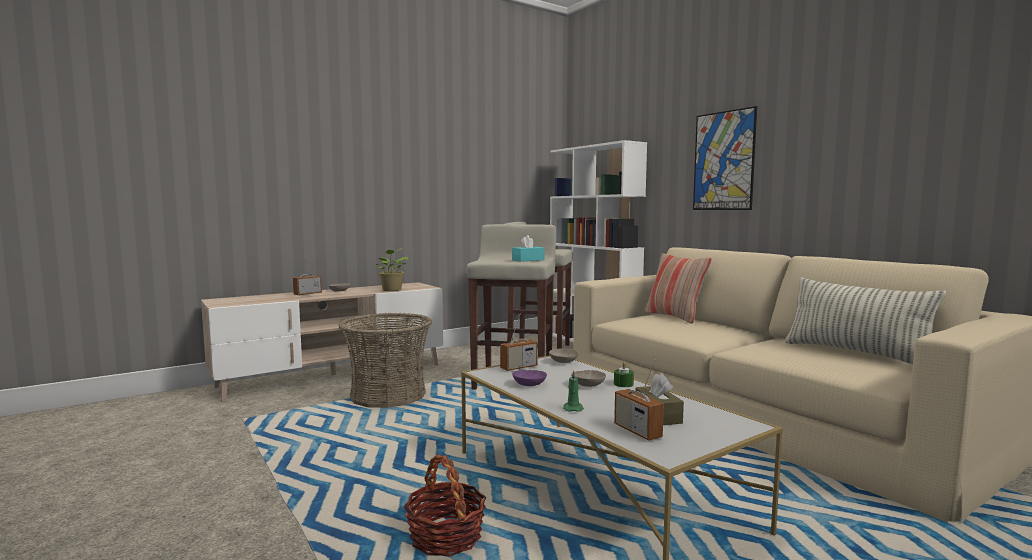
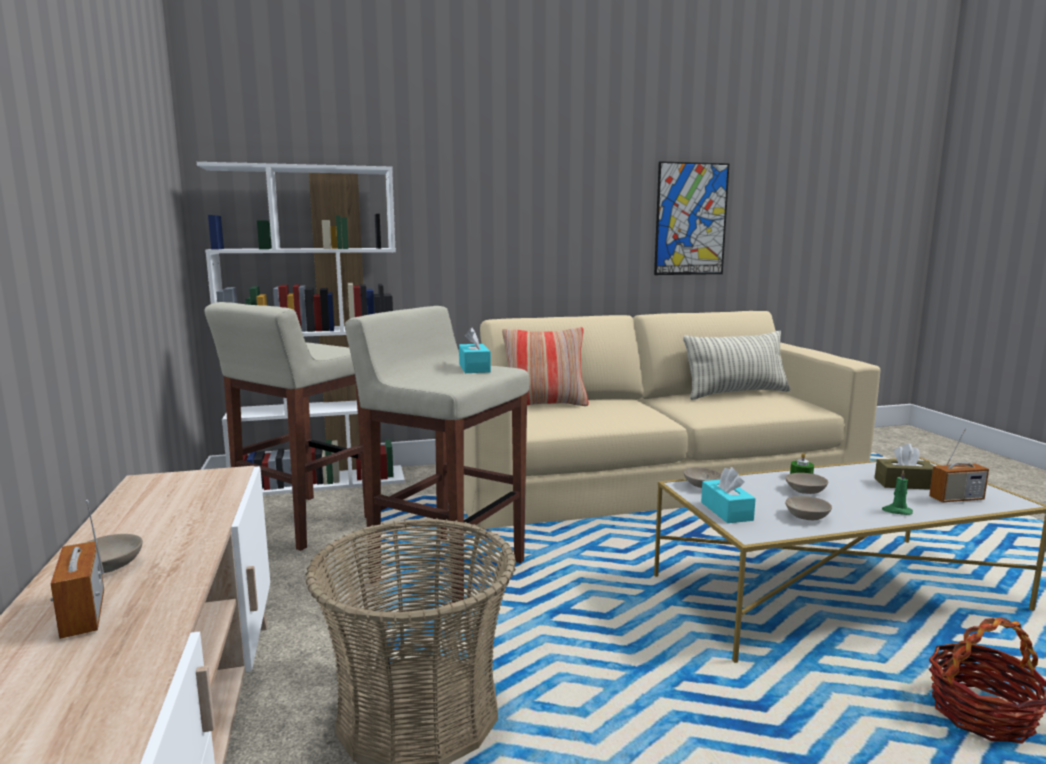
camera: 70 degrees left, 5 degrees up
(392, 290) = (213, 506): potted plant -> none
(519, 367) = (726, 511): radio -> turquoise tissue box
(529, 384) = (808, 517): purple bowl -> beige bowl
(723, 161) = (511, 209): picture -> picture (691, 219)

